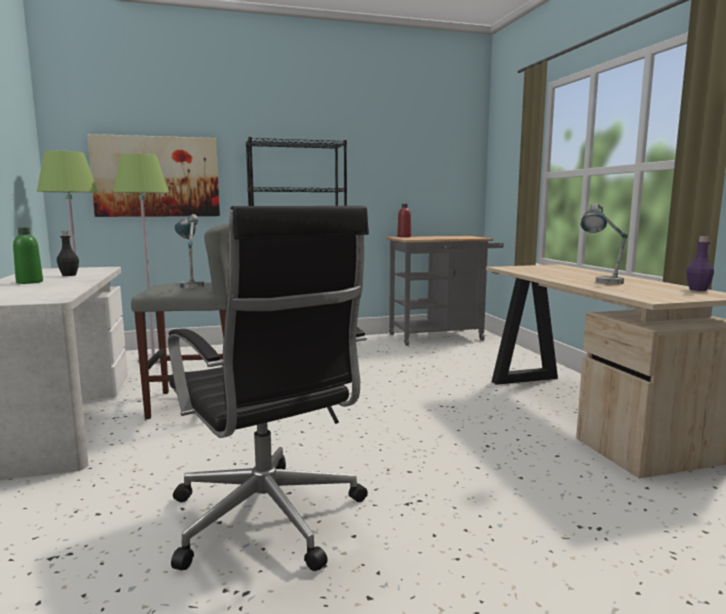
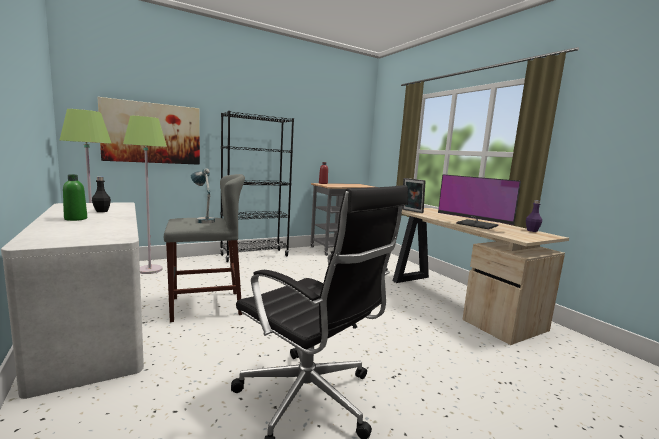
camera: 15 degrees left, 0 degrees up
(514, 269) = (411, 211): none -> picture frame
(601, 283) = (476, 225): table lamp -> monitor

